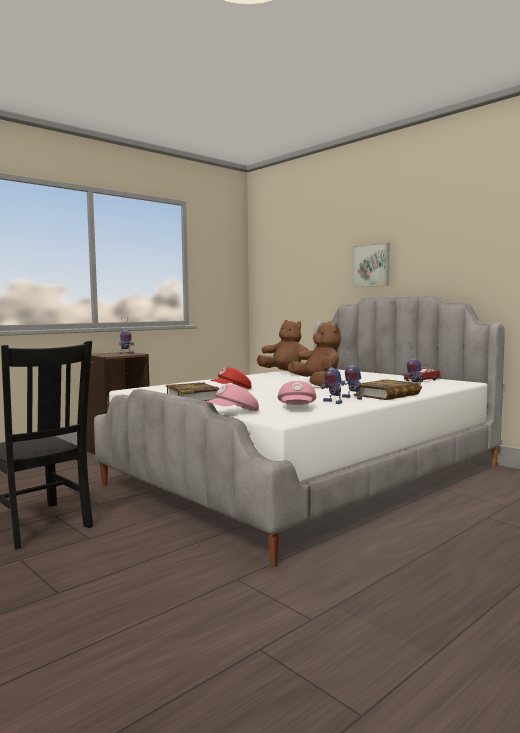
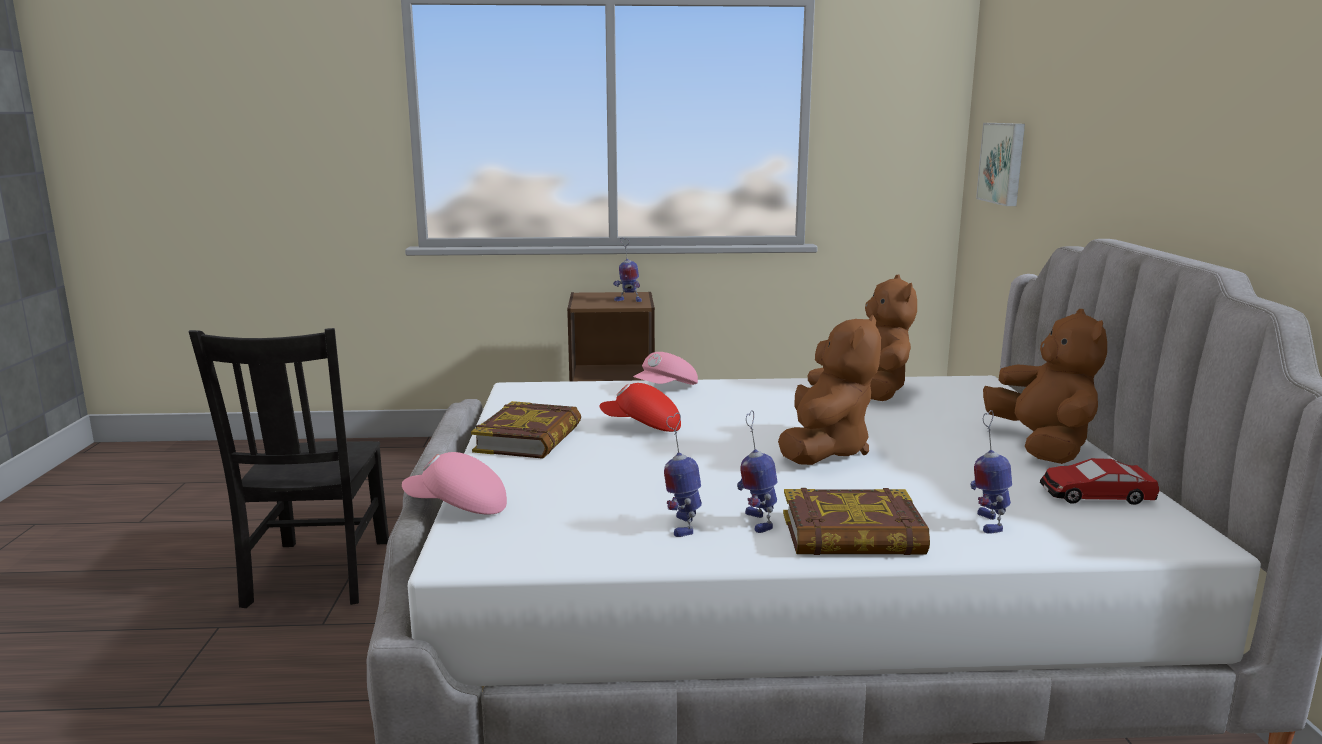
camera: 40 degrees right, 10 degrees up
(297, 408) = (574, 527): pink cap -> pink cap (666, 389)
(371, 265) = (1141, 157): picture -> picture (1004, 163)
(379, 376) = (1042, 446): none -> brown plush toy

